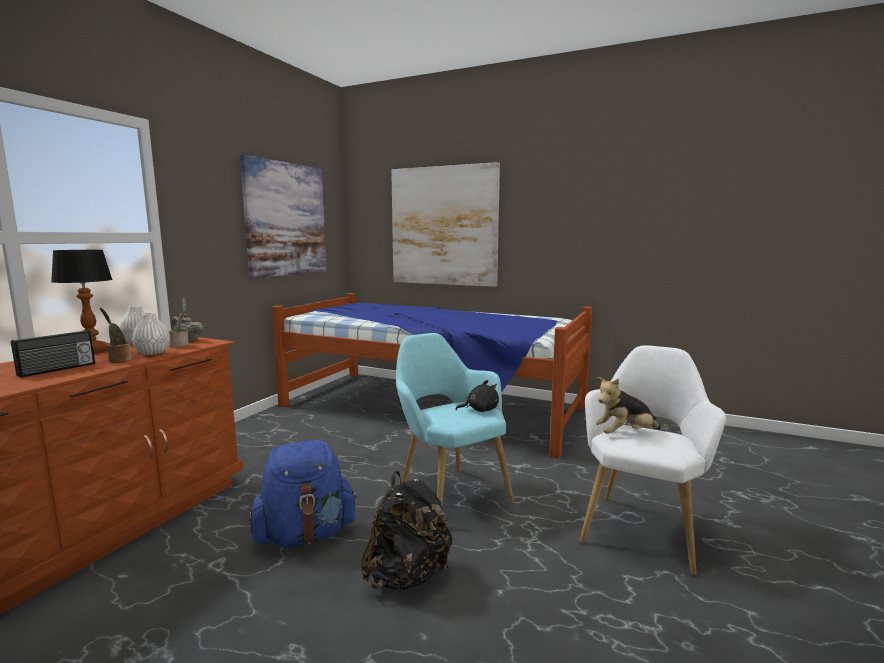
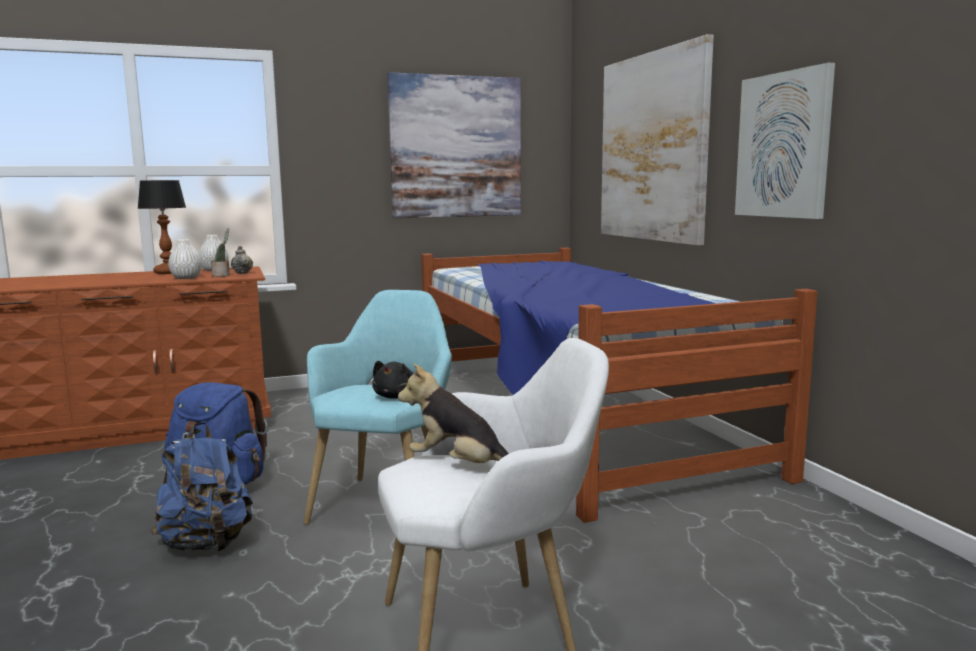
camera: 45 degrees right, 0 degrees up
(58, 369) = (108, 280): radio -> none
(119, 360) = (152, 279): potted plant -> none
(407, 575) = (207, 544): black backpack -> blue backpack
(480, 410) = (397, 396): black plush toy -> black plush toy turned 75 degrees clockwise
(560, 230) = (783, 145): none -> picture

